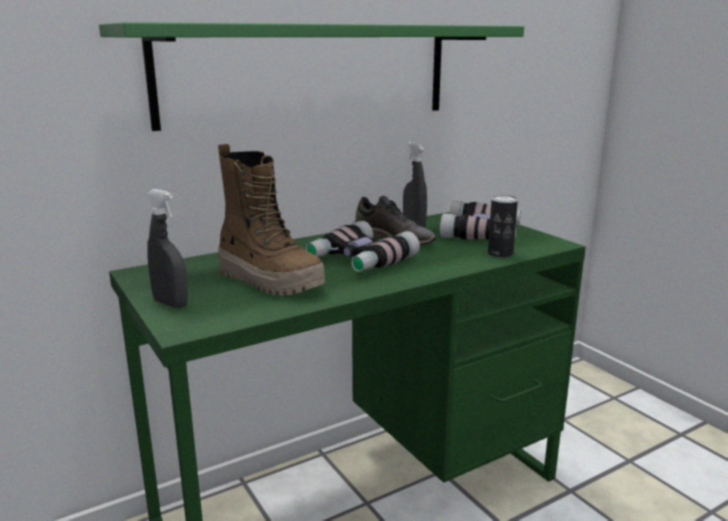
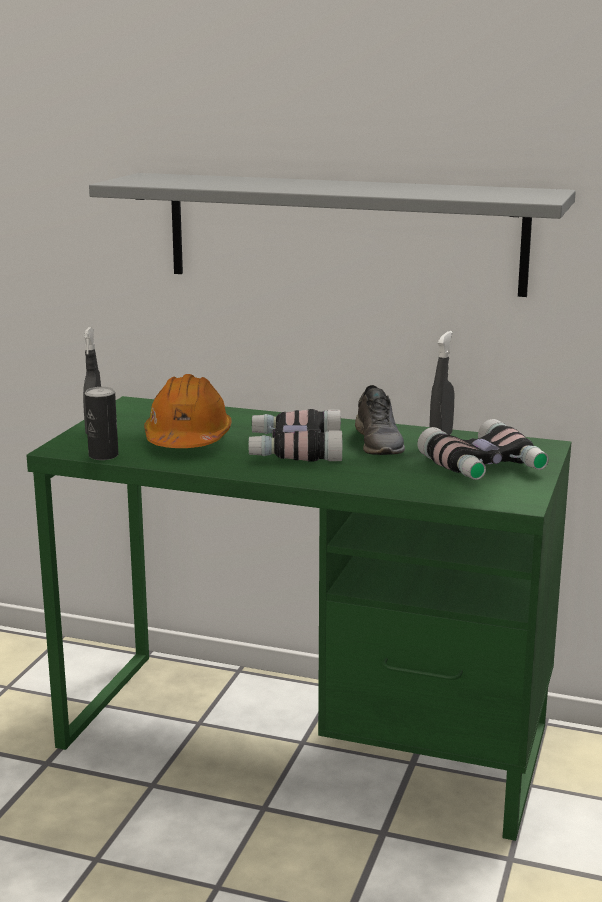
camera: 50 degrees right, 0 degrees up
(270, 281) = (188, 439): boot -> orange hard hat
(310, 73) = (343, 233): green shelf -> grey shelf
(500, 254) = (426, 489): can -> can (103, 455)

